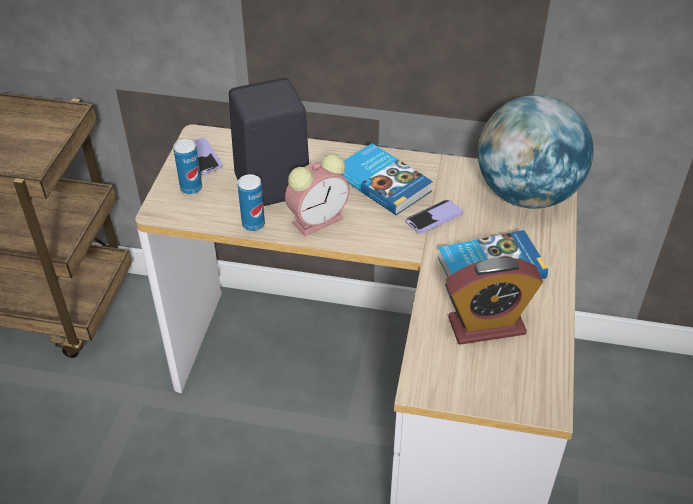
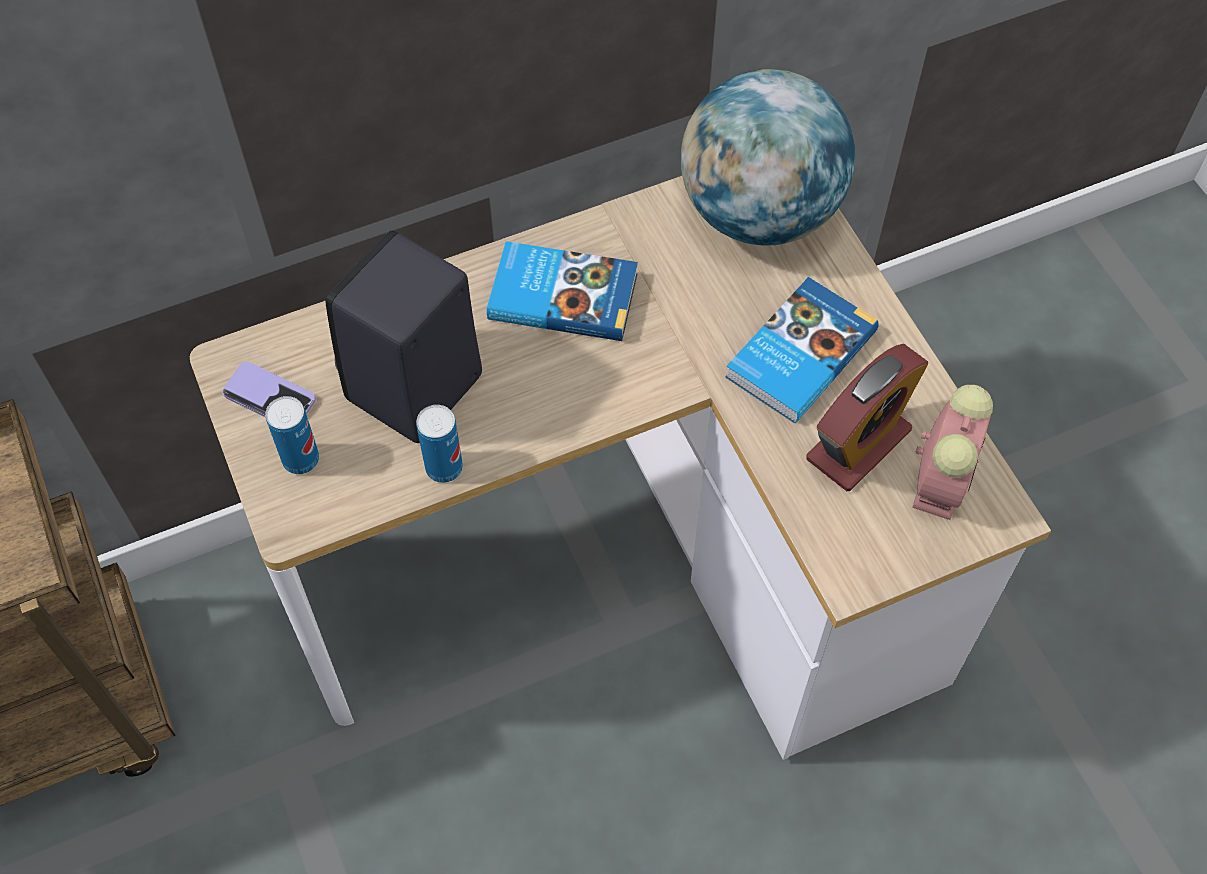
camera: 35 degrees left, 15 degrees up
(319, 219) = (526, 406): alarm clock -> alarm clock (940, 479)
(434, 218) = (673, 317): phone -> none

